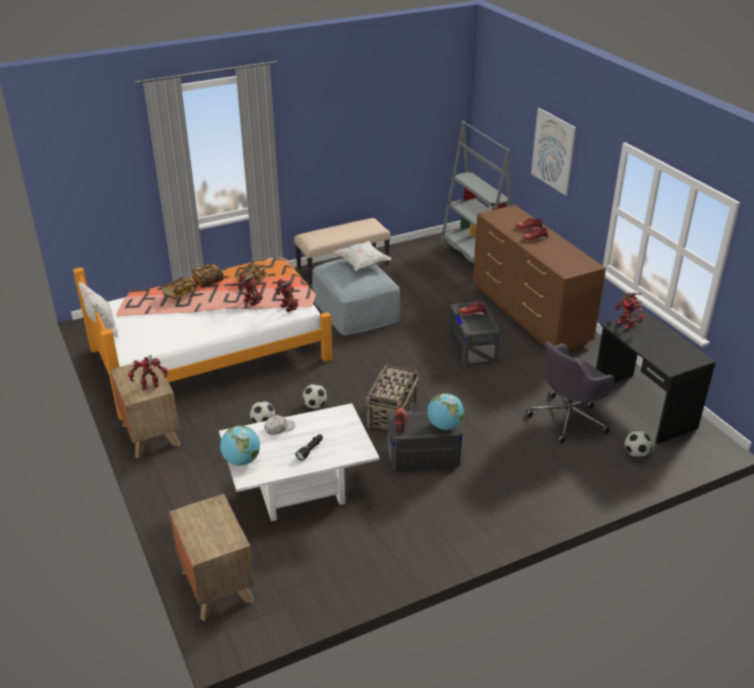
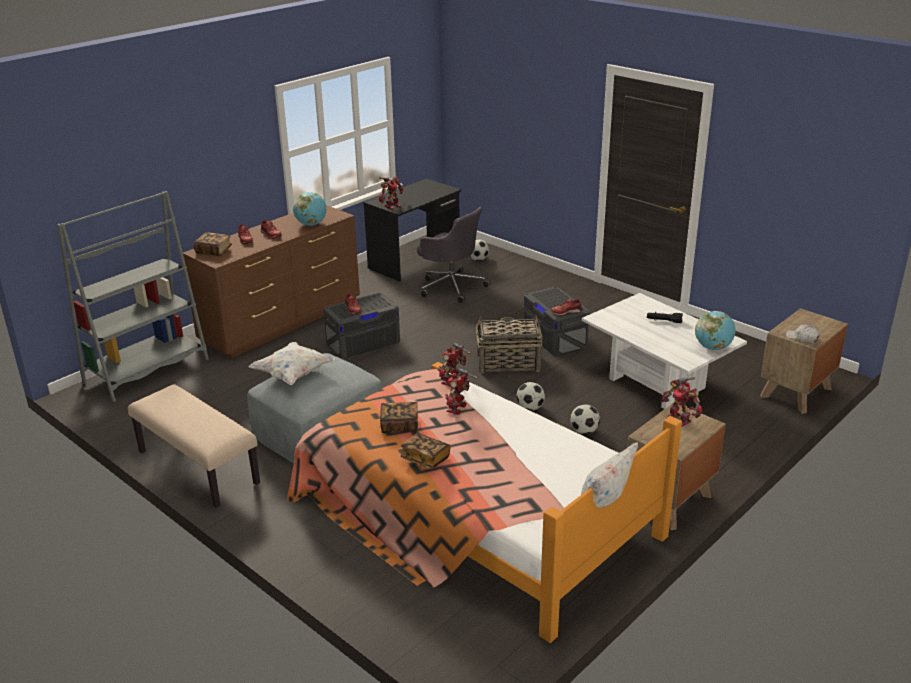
camera: 110 degrees left, 5 degrees down
(179, 294) = (475, 472): book -> book (214, 251)
(279, 428) = (652, 342): white cap -> white cap (802, 338)
(444, 426) = (552, 293): globe -> globe (311, 224)
(553, 151) = (187, 162): picture -> none

